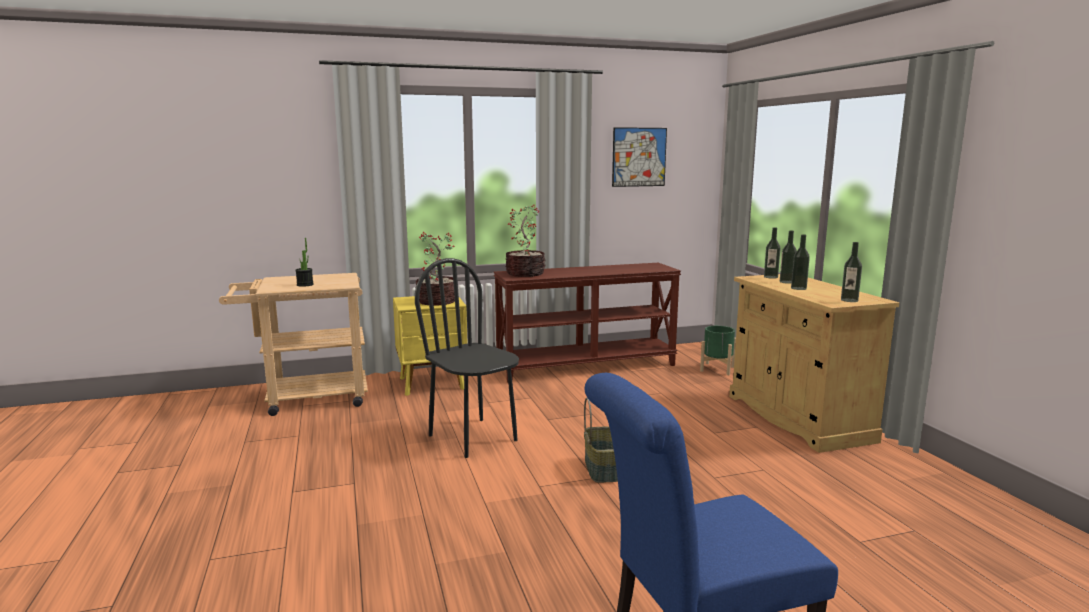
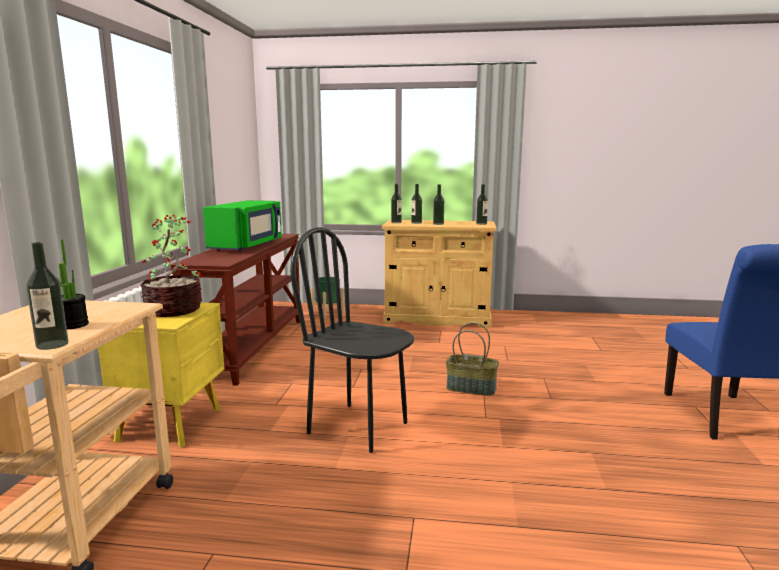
camera: 65 degrees left, 0 degrees up
(271, 289) = (52, 345): none -> bottle
(473, 437) = (358, 427): black chair -> black chair turned 45 degrees clockwise
(525, 273) = (211, 258): potted plant -> none
(591, 270) = (247, 245): none -> green microwave
(639, 157) = (223, 129): picture -> none

